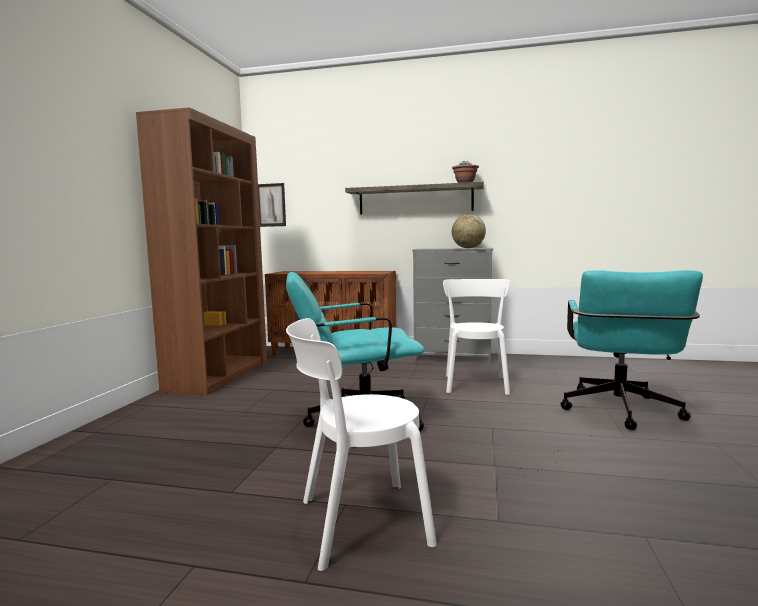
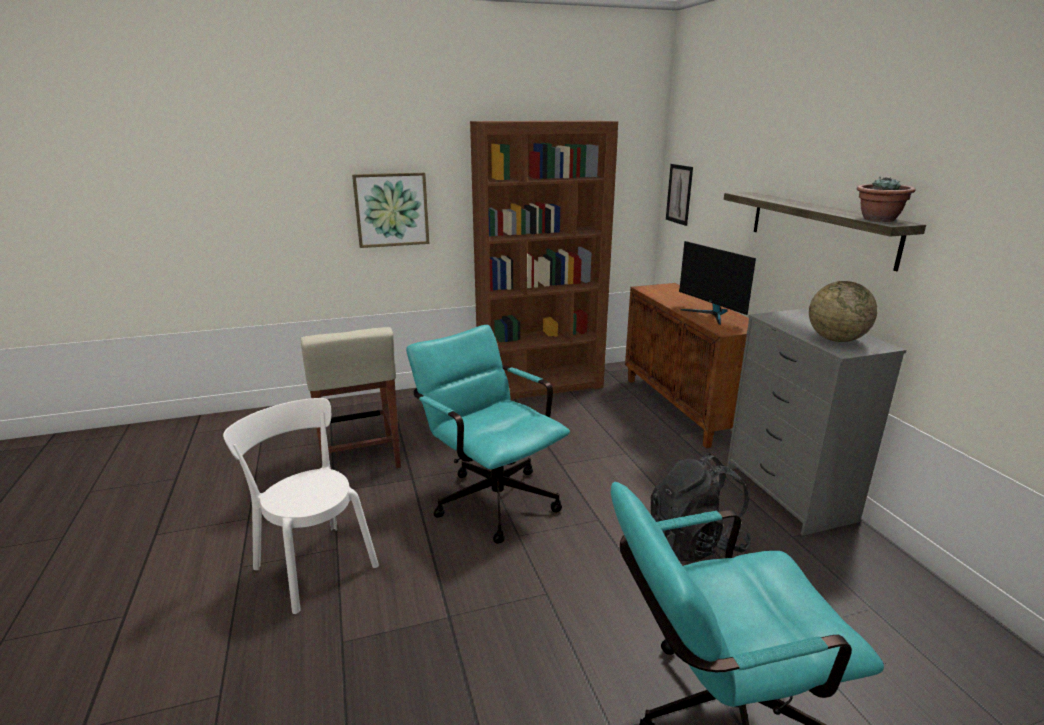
camera: 60 degrees right, 15 degrees up
(67, 191) = (391, 209): none -> picture
(188, 467) = (359, 459): none -> beige stool
(351, 272) = (711, 314): none -> monitor
(476, 383) = (695, 543): white chair -> black backpack

